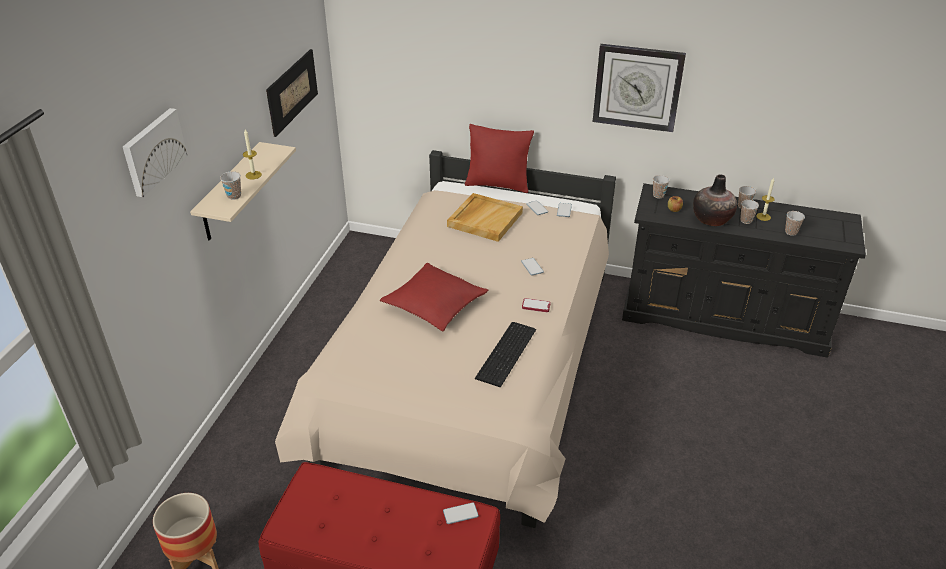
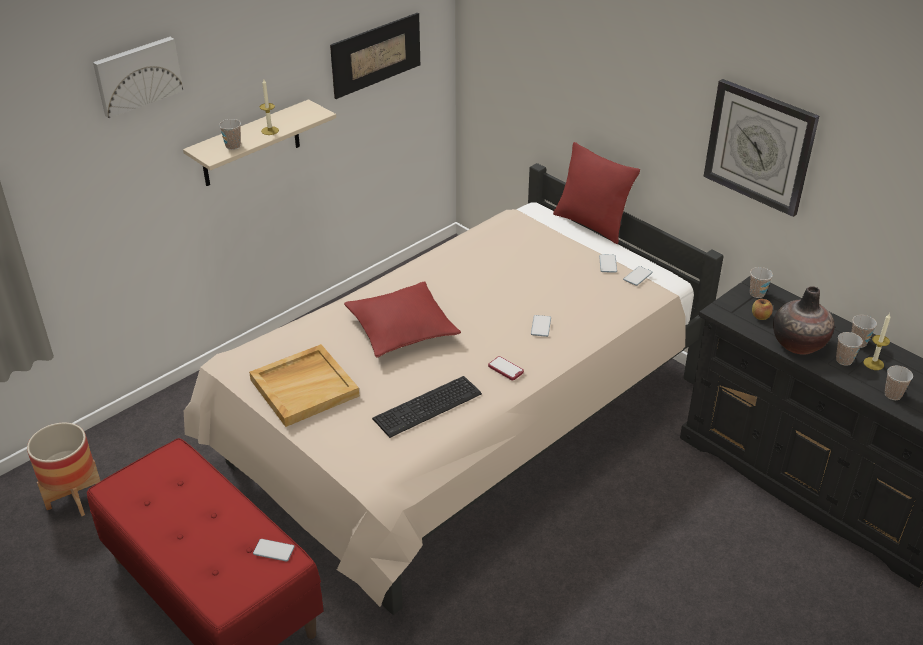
camera: 30 degrees right, 0 degrees up
(484, 219) = (537, 257): beige tray -> beige tray (304, 387)

